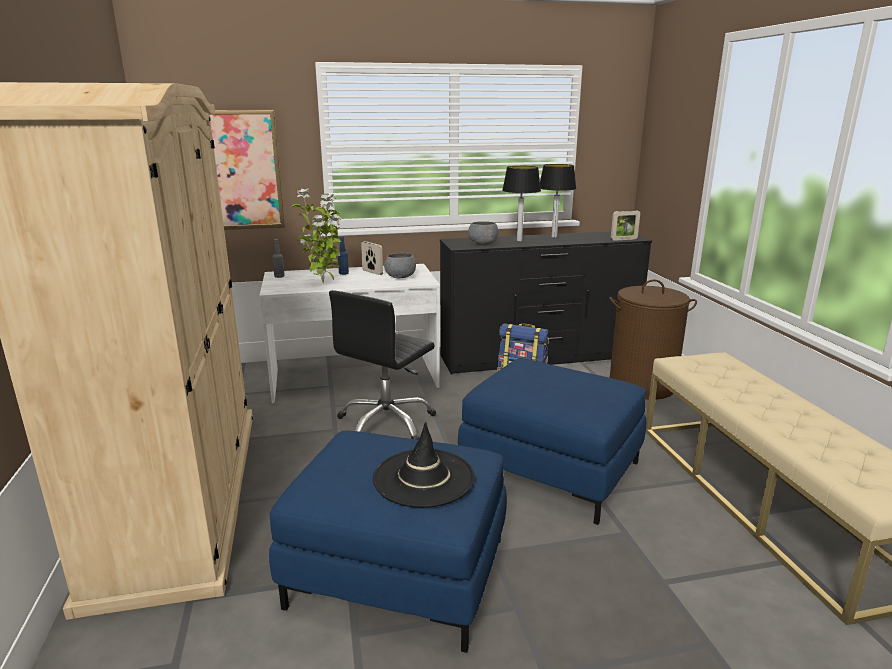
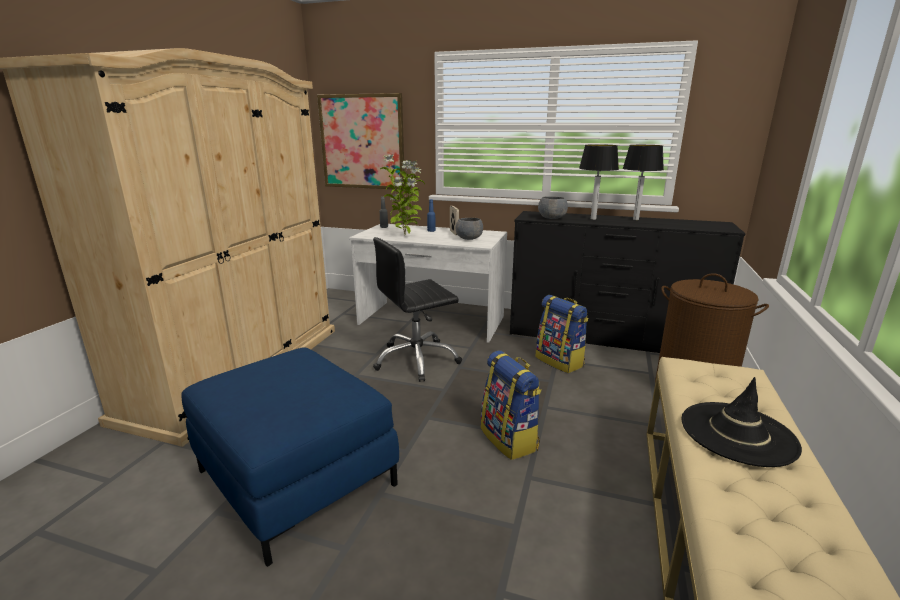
camera: 30 degrees right, 0 degrees up
(423, 478) = (292, 399): black hat -> black hat (737, 433)
(551, 469) = (510, 439): blue ottoman -> backpack
(624, 239) = (710, 229): picture frame -> none

